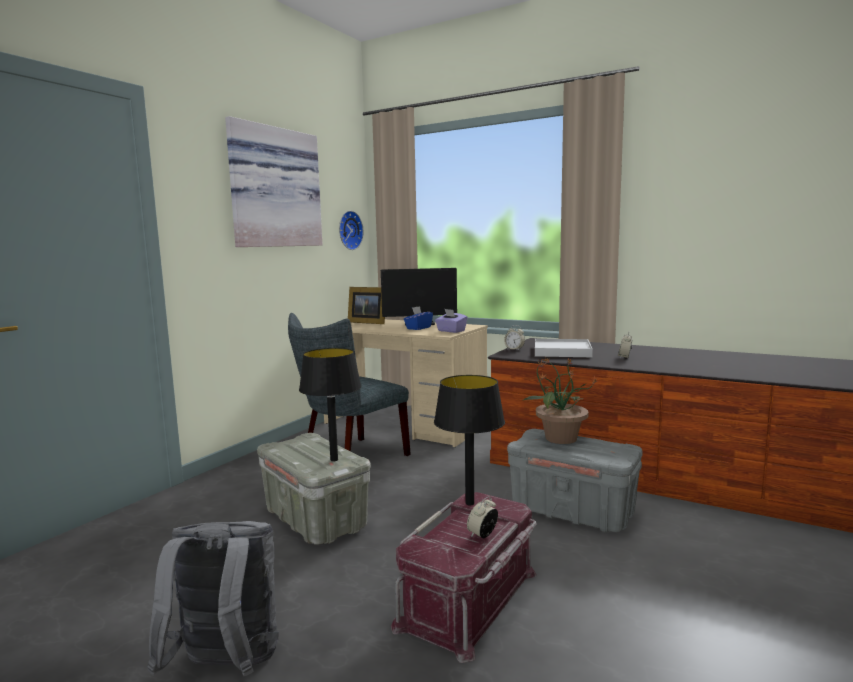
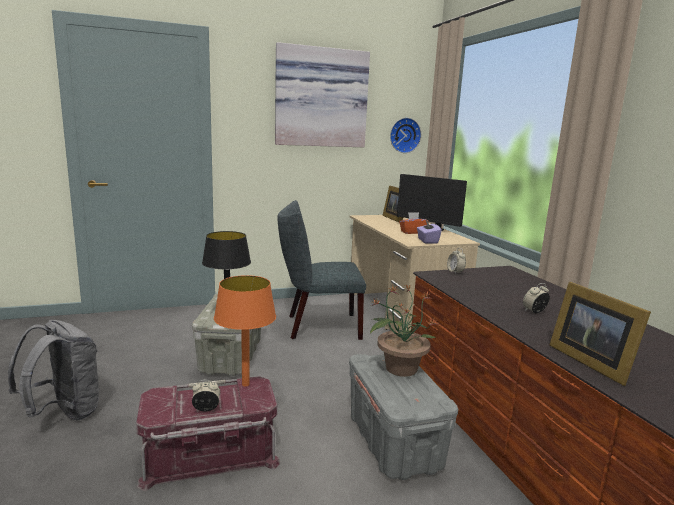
camera: 40 degrees right, 5 degrees up
(418, 328) = (412, 232): blue tissue box -> orange tissue box
(469, 503) = (245, 384): black table lamp -> orange table lamp
(562, 351) = (491, 286): white tray -> none
(717, 370) = (589, 361): none -> picture frame

